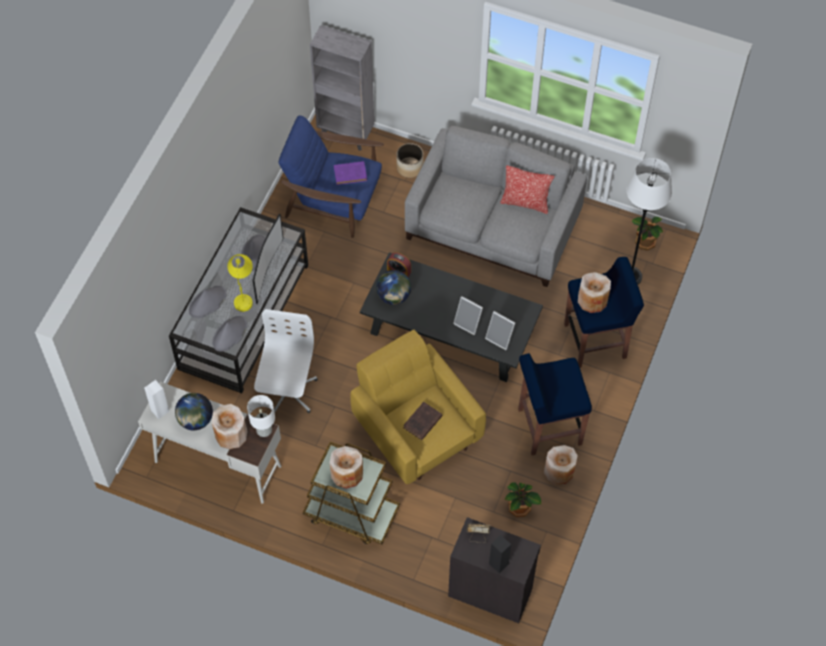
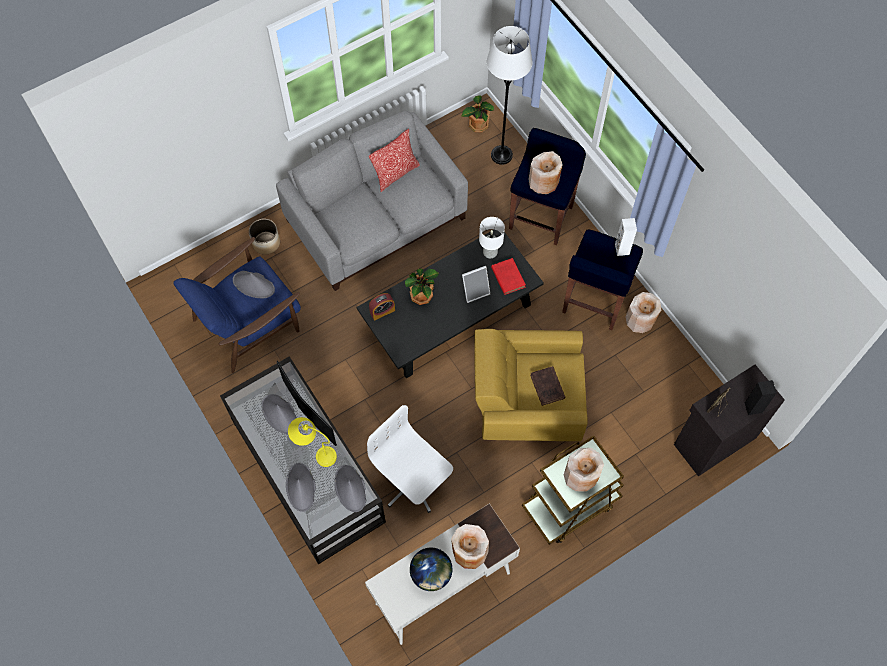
camera: 55 degrees left, 5 degrees up
(160, 411) = (397, 601): white speaker -> white speaker (621, 249)
(263, 430) = (485, 519): white table lamp -> white table lamp (490, 252)
(346, 134) = (189, 270): grey bookcase -> none
(351, 174) = (254, 285): purple book -> grey hat
(394, 296) = (404, 331): globe -> none
(500, 338) = (507, 276): picture frame -> red book
(520, 508) = (653, 370): potted plant -> potted plant (422, 295)

